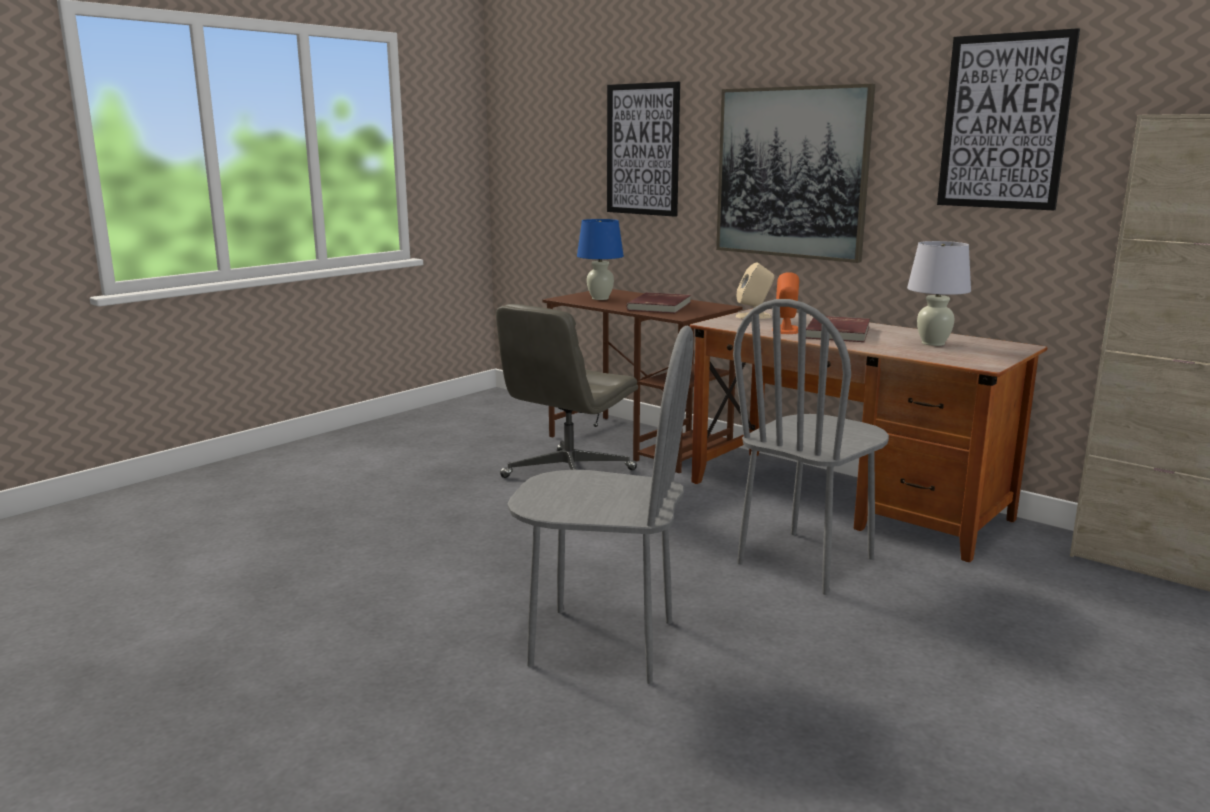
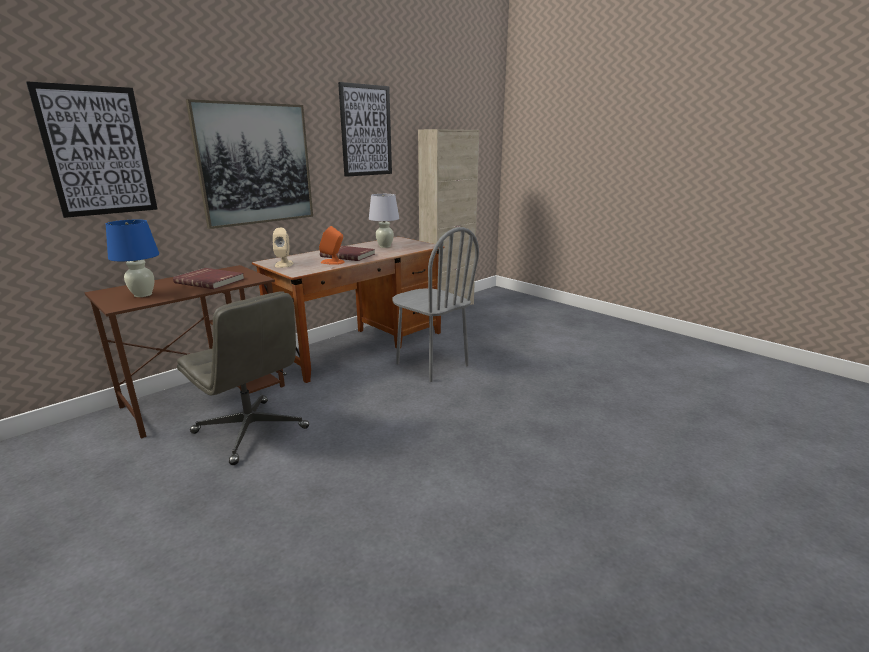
camera: 85 degrees left, 5 degrees up
(602, 643) = (521, 427): grey chair -> none

